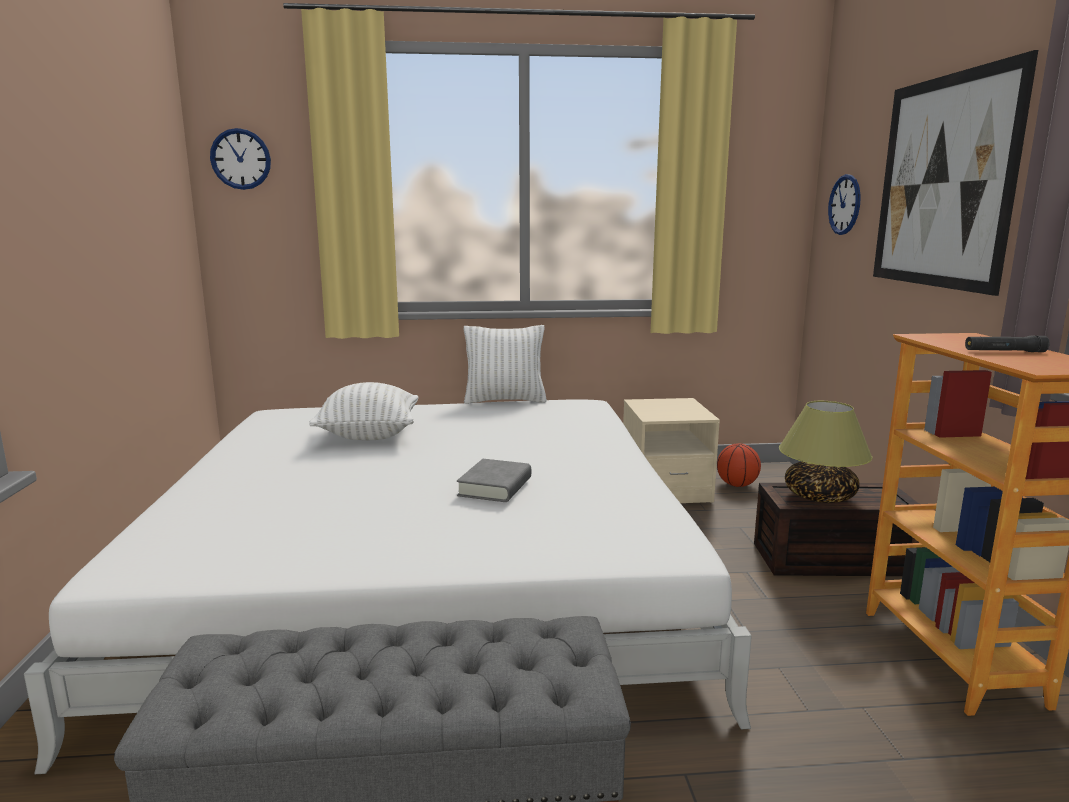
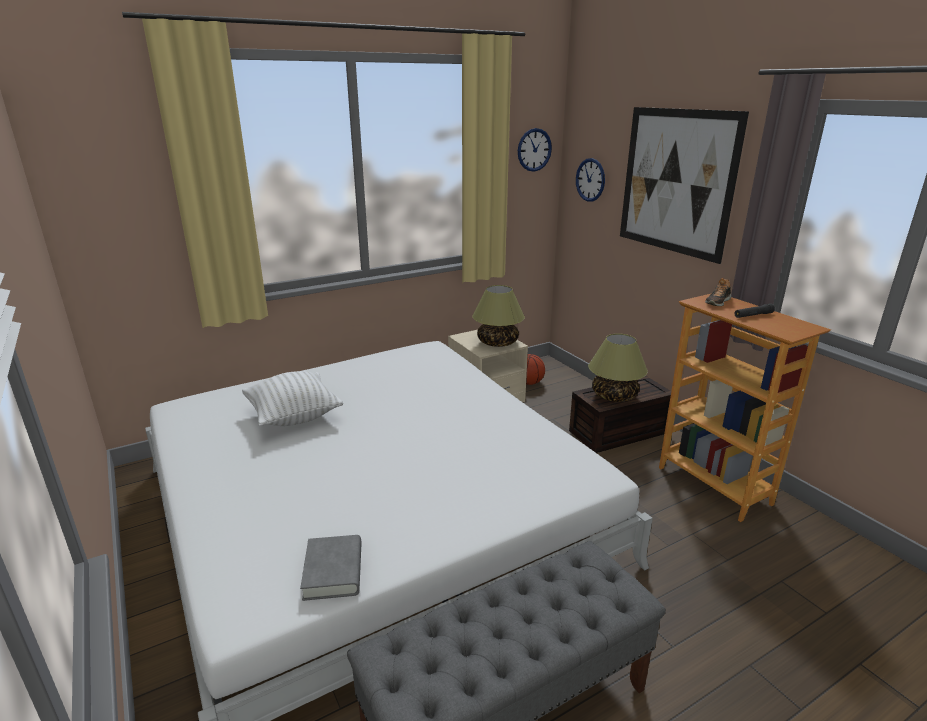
camera: 25 degrees left, 10 degrees up
(240, 159) = (87, 169): wall clock -> wall clock (534, 150)
(495, 487) = (443, 449): grey book -> grey book (333, 572)
(505, 400) = (368, 355): white pillow -> none
(681, 412) = (497, 342): none -> table lamp
(960, 338) = (717, 302): none -> shoe

